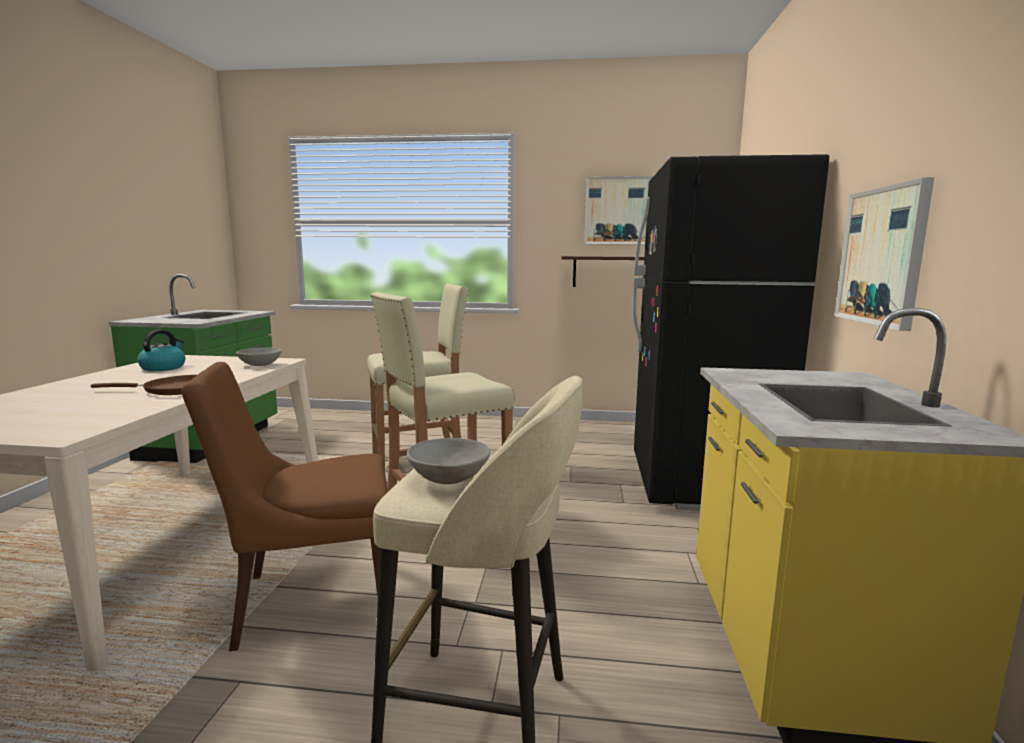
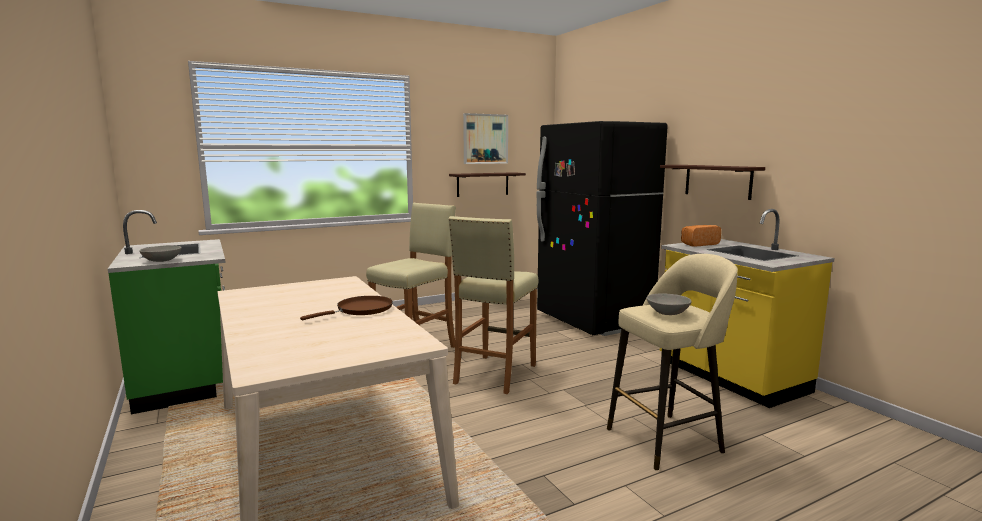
camera: 35 degrees left, 0 degrees up
(163, 368) = (270, 300): kettle -> none
(260, 365) = (342, 285): grey bowl -> grey bowl (162, 260)
(309, 601) = (504, 435): brown chair -> none
(777, 374) = (698, 244): none -> bread
(882, 256) = (717, 181): picture -> shelf

